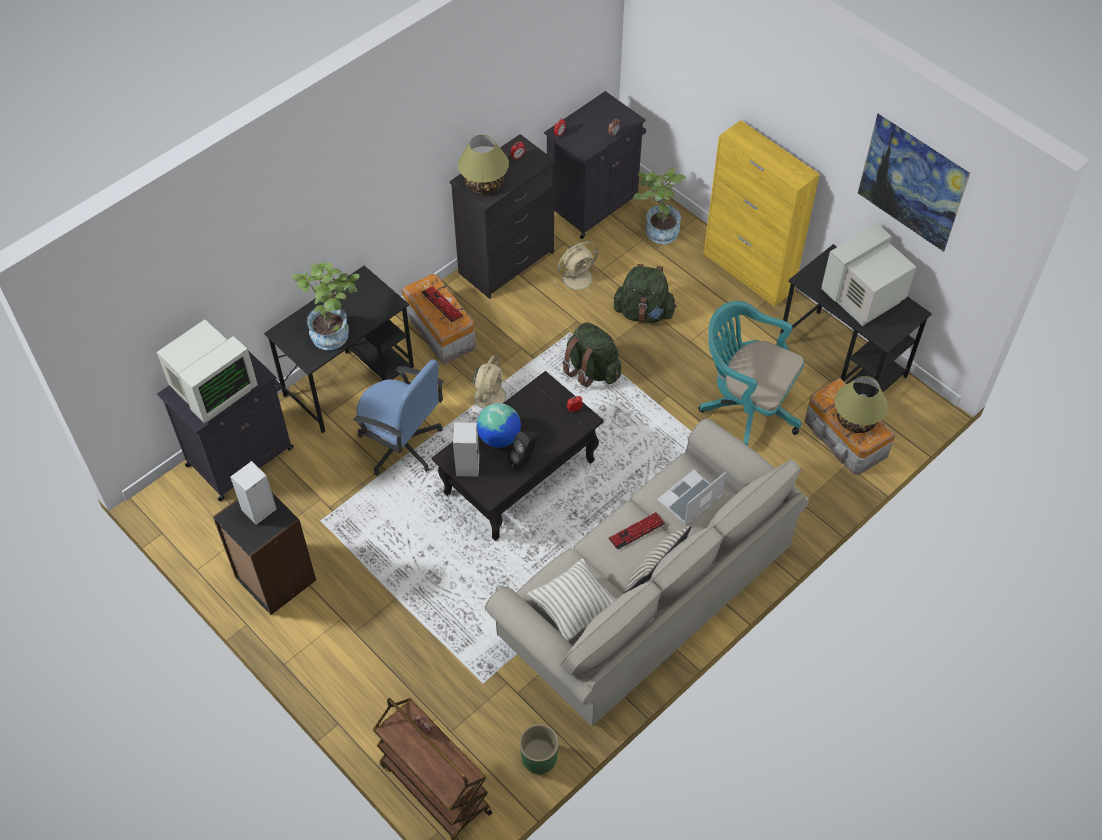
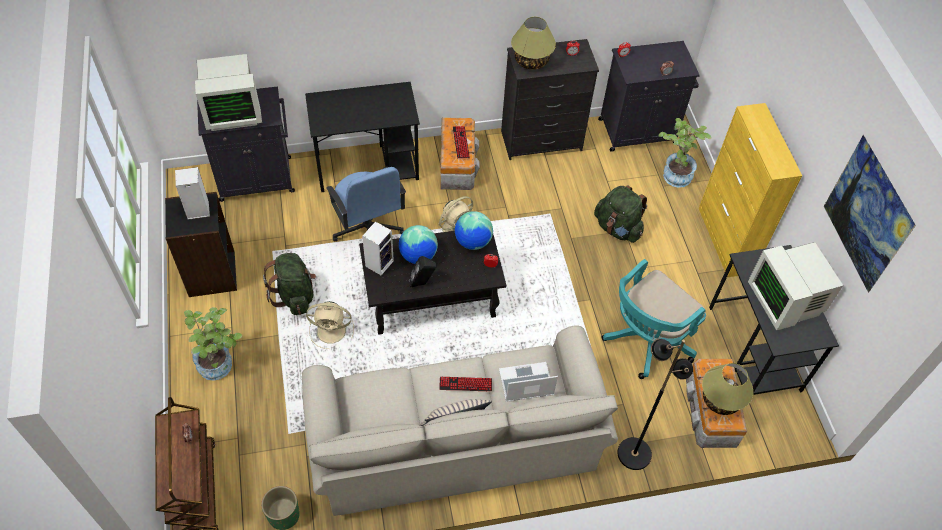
camera: 30 degrees right, 0 degrees up
(334, 332) = (352, 116): potted plant -> potted plant (221, 364)
(540, 396) = (473, 242): none -> globe
(574, 608) = (371, 415): pillow -> none
(579, 278) = (587, 178): beige fan -> beige fan (333, 331)
(591, 370) = (545, 249): green backpack -> green backpack (295, 295)
(745, 407) = (645, 342): turquoise office chair -> turquoise office chair turned 105 degrees counterclockwise
(806, 513) = (633, 453): none -> black floor lamp
(864, 298) = (785, 301): monitor -> monitor turned 105 degrees counterclockwise

